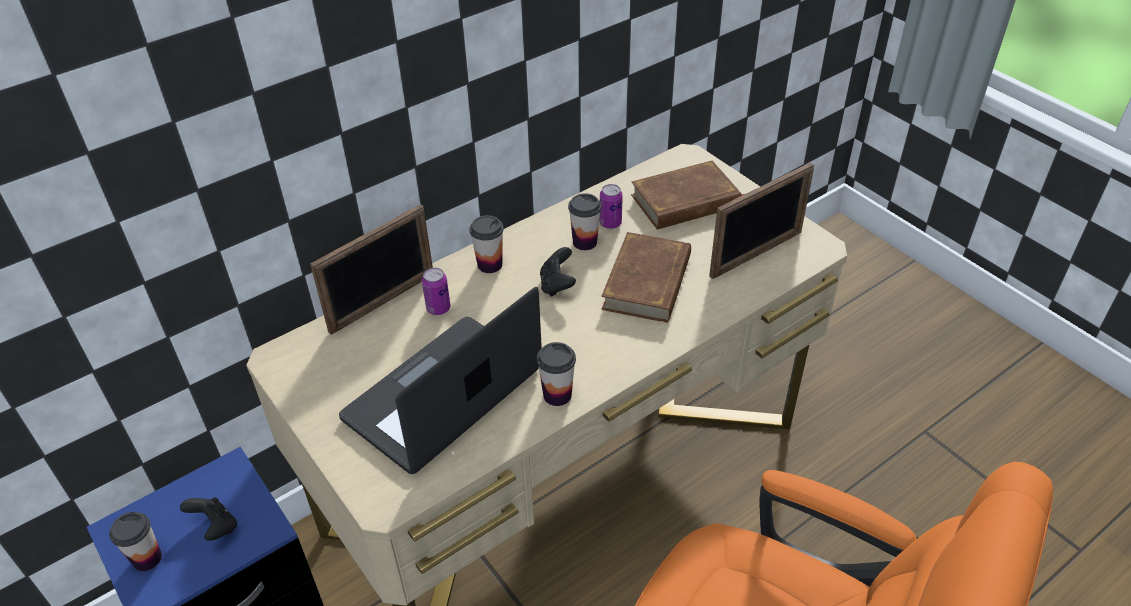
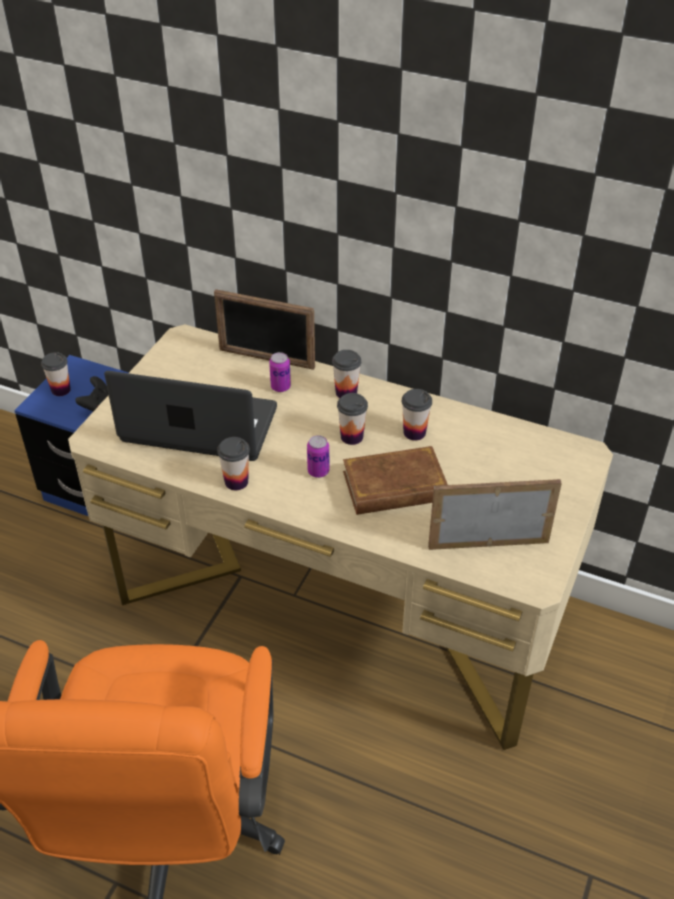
camera: 60 degrees right, 0 degrees up
(557, 285) = (352, 437): black game controller -> cup
(610, 223) = (451, 438): can -> can (318, 471)
(686, 201) = (521, 473): brown book -> none
(756, 254) = (488, 543): picture frame -> picture frame turned 150 degrees clockwise

